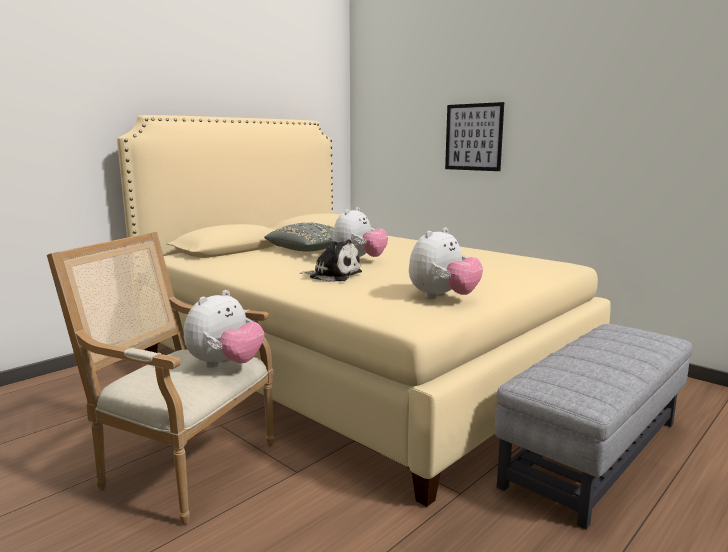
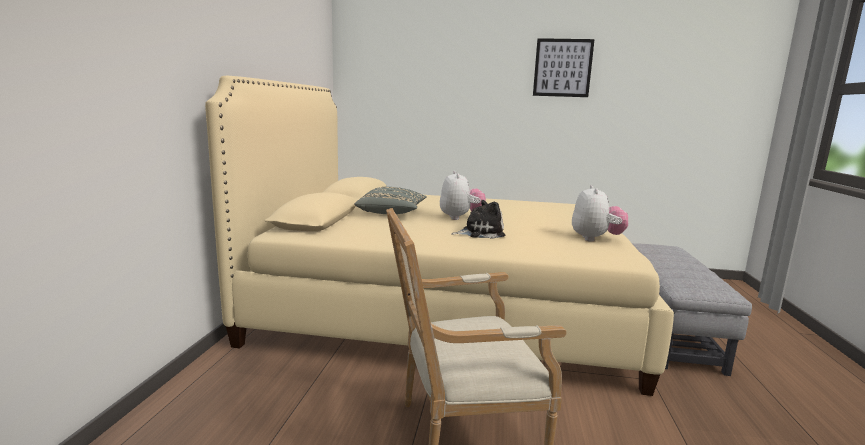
camera: 35 degrees left, 0 degrees up
(225, 365) = (497, 327): plush toy -> none
(473, 137) = (469, 109): picture -> picture (562, 68)

